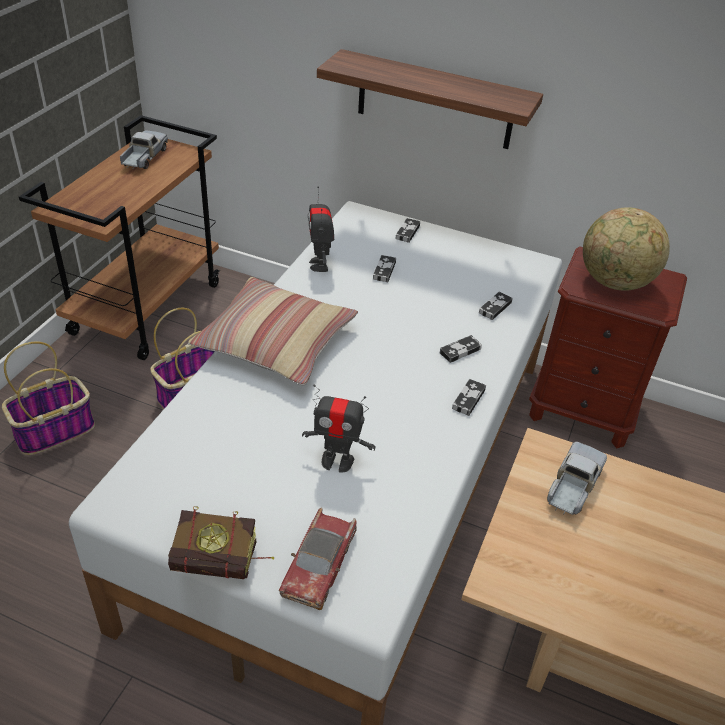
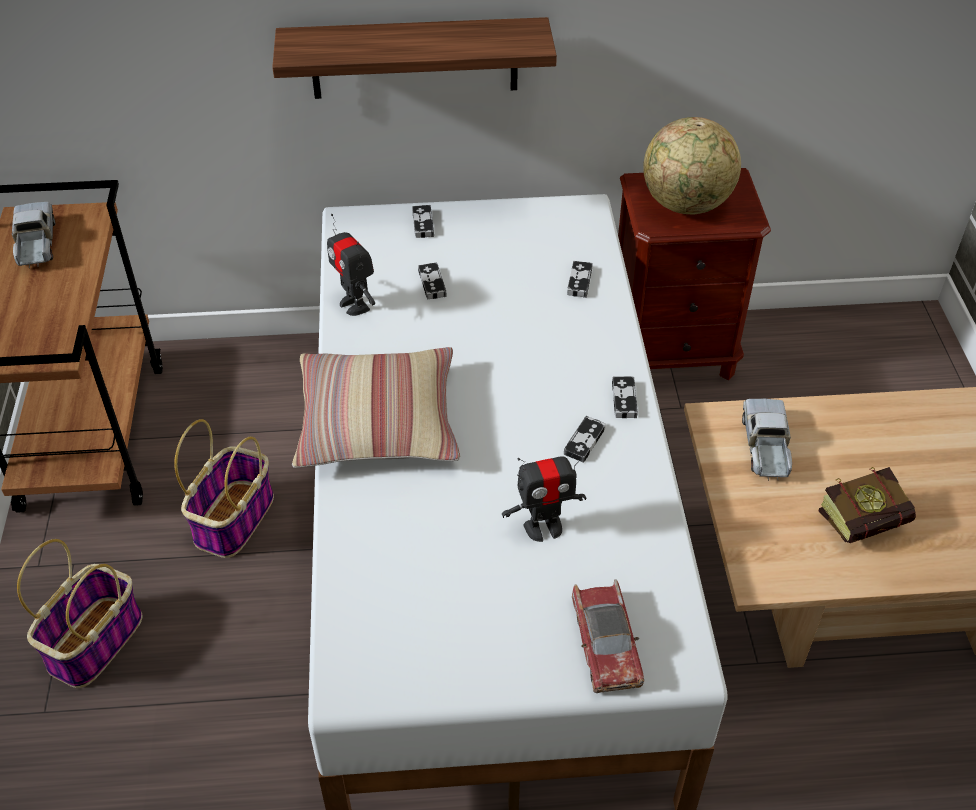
camera: 25 degrees left, 5 degrees up
(224, 564) = (514, 689): book -> book (869, 521)
(460, 351) = (579, 348): game controller -> game controller (584, 441)

